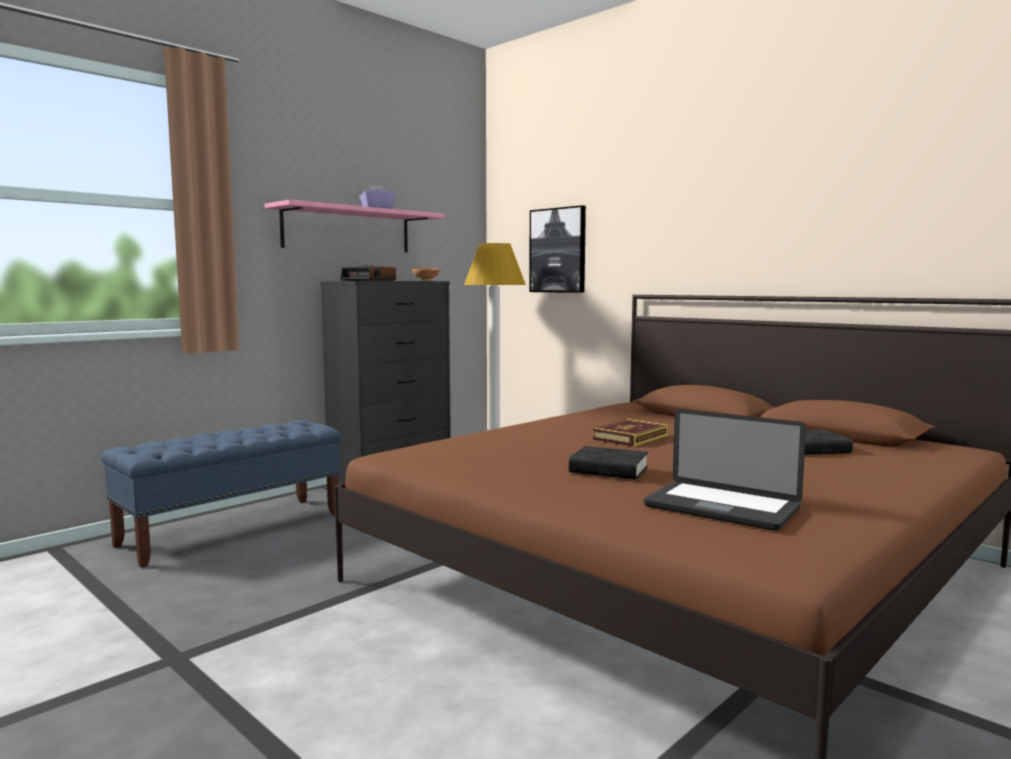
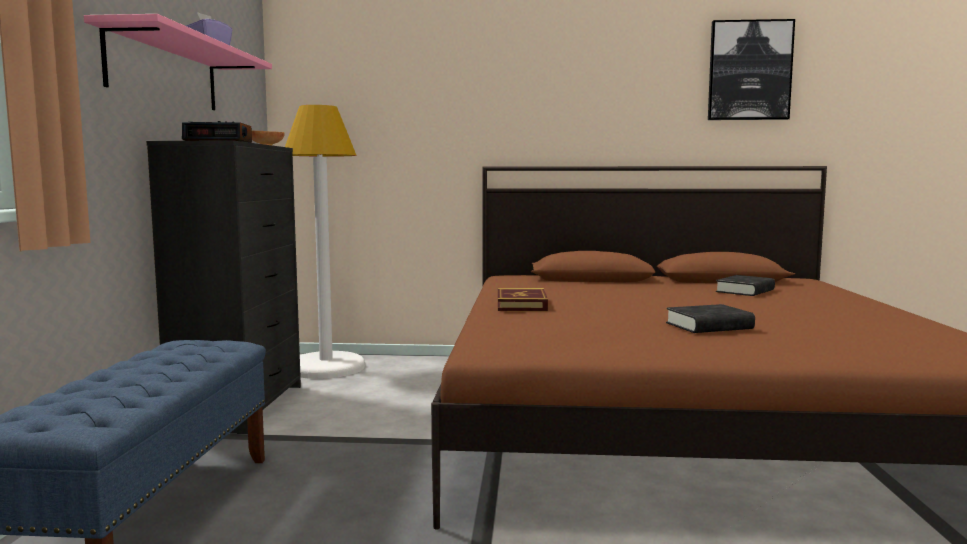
camera: 40 degrees left, 0 degrees up
(558, 250) = (379, 119): picture -> picture (749, 71)
(630, 437) = (620, 300): book -> book (521, 304)
(721, 508) = (864, 336): laptop -> none

